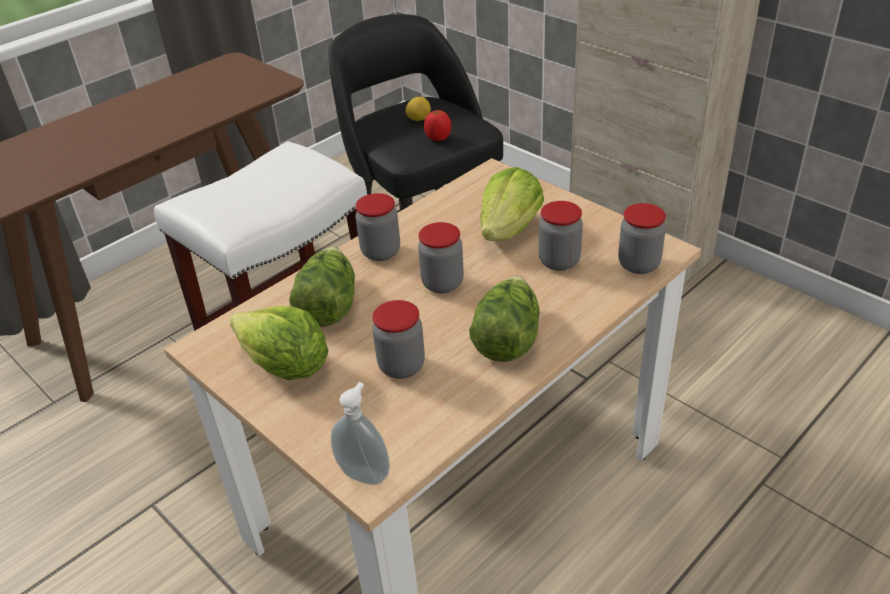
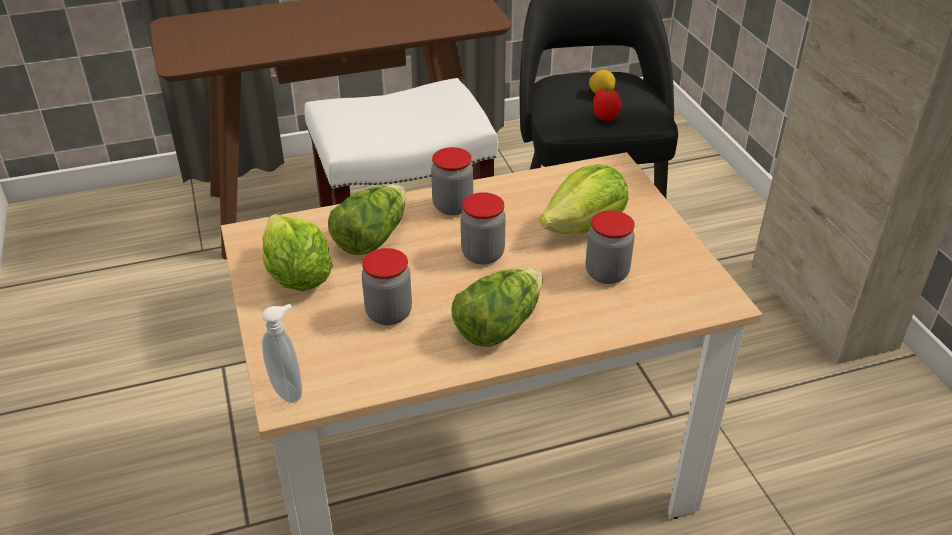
camera: 25 degrees right, 0 degrees up
(638, 264) = (682, 305): jar -> none

